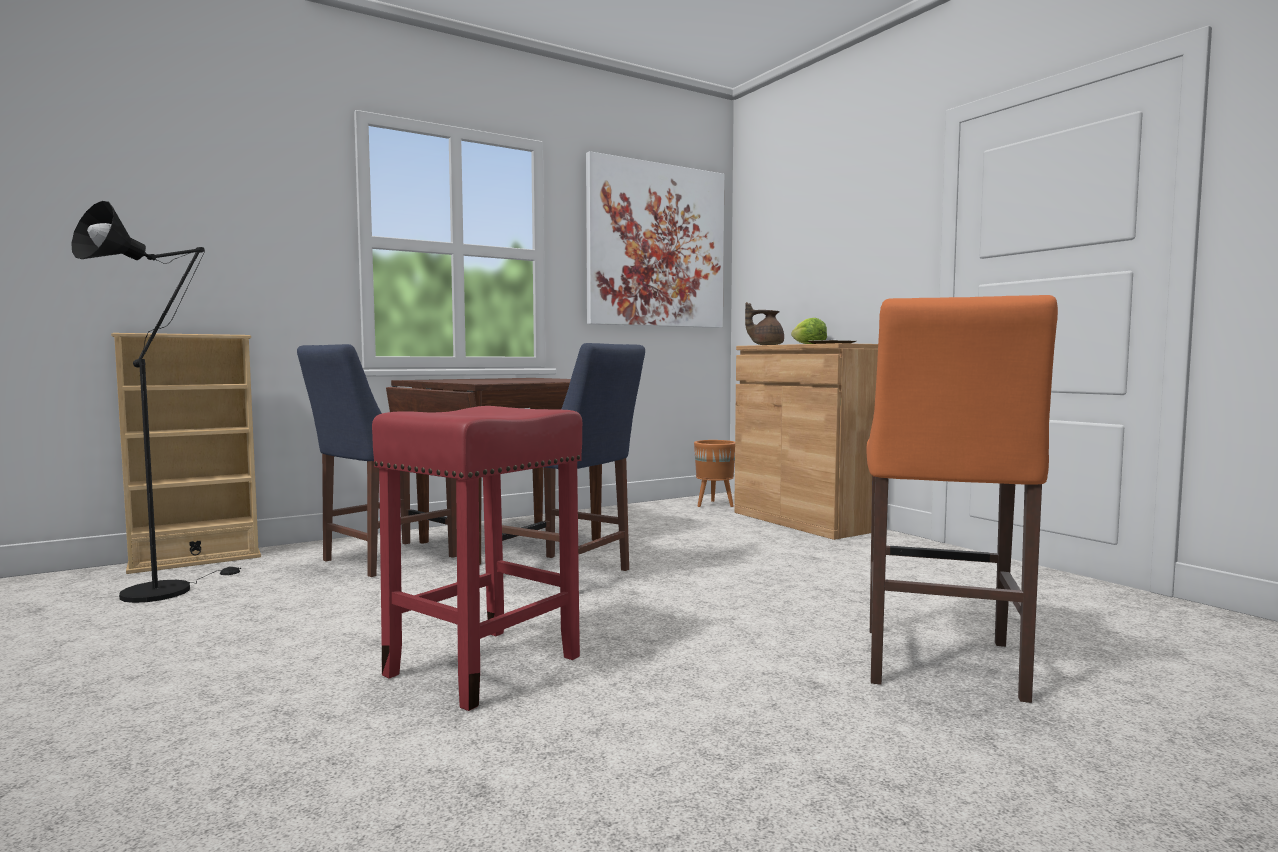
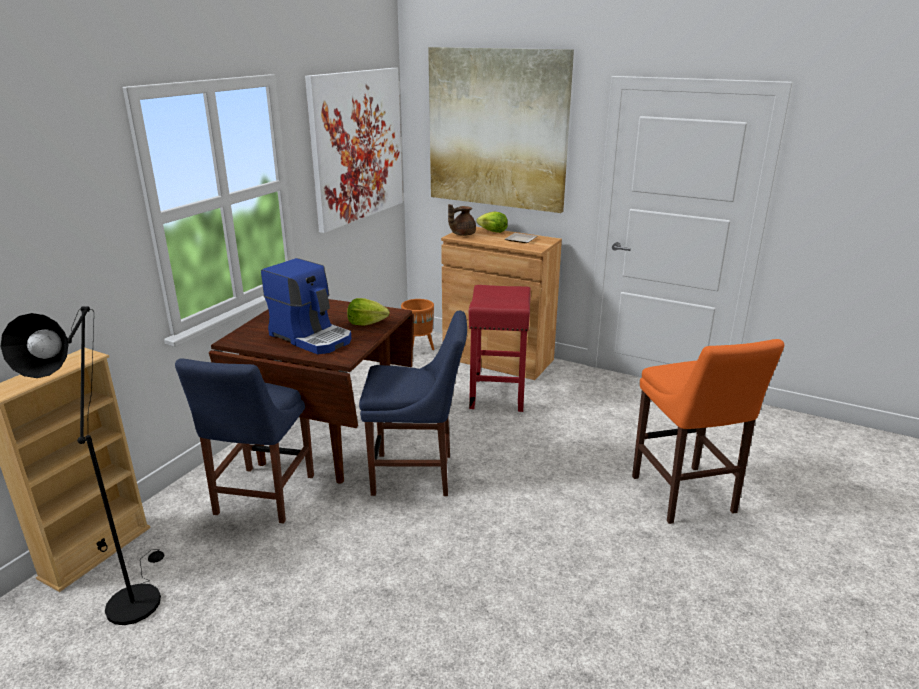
camera: 30 degrees left, 20 degrees up
(486, 380) = (312, 337): none -> coffee machine
(486, 665) = (478, 585): red stool -> red stool (497, 394)
(559, 380) = (366, 323): none -> lettuce
(821, 218) = (497, 129): none -> picture

